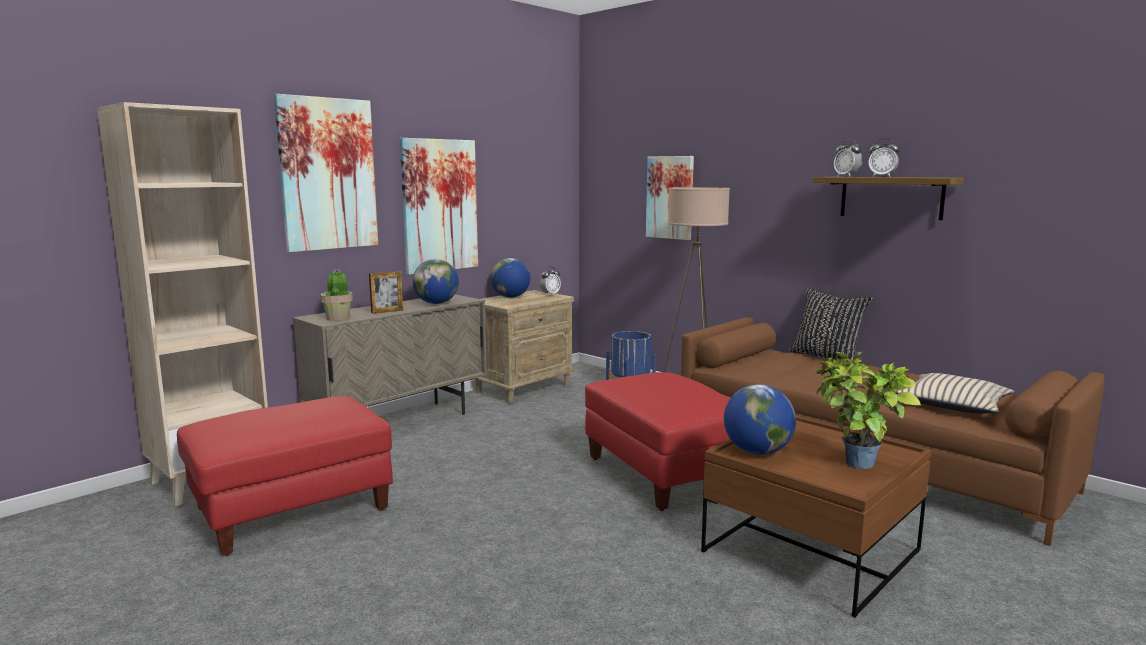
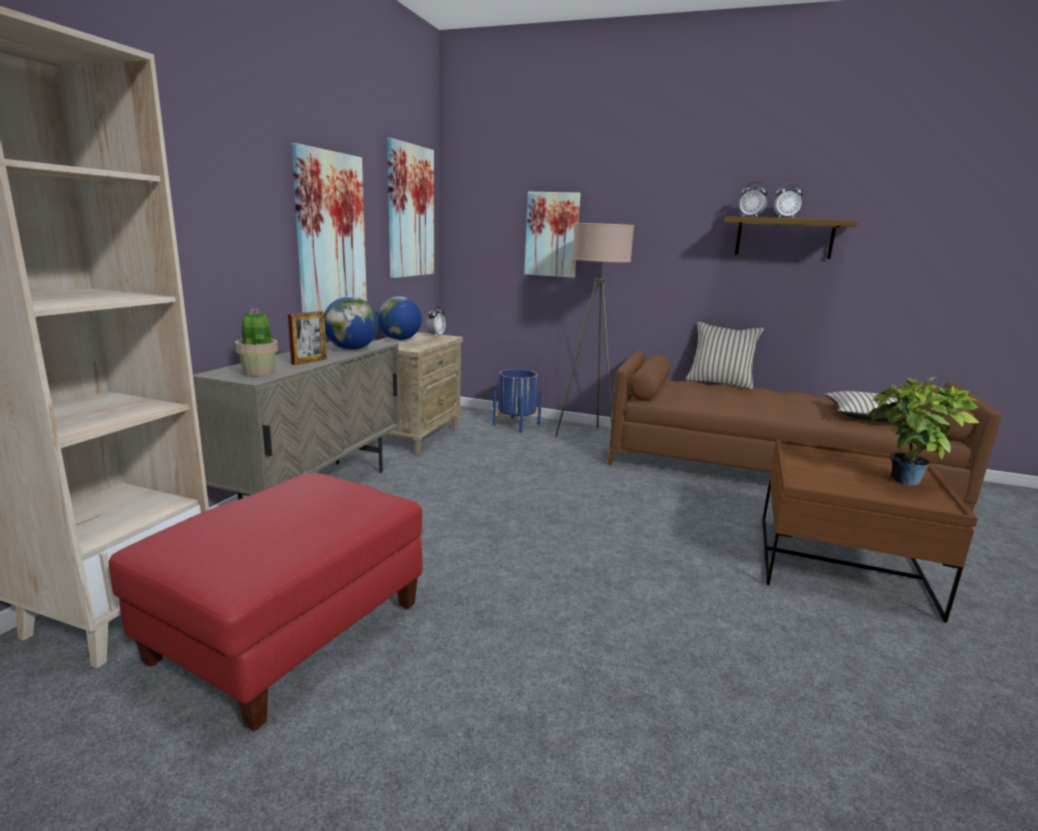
camera: 25 degrees left, 5 degrees up
(328, 174) = (217, 181): picture -> picture (410, 211)
(666, 473) = (645, 508): red ottoman -> none
(757, 452) = (819, 481): globe -> none
(827, 357) = (720, 383): black pillow -> beige pillow

